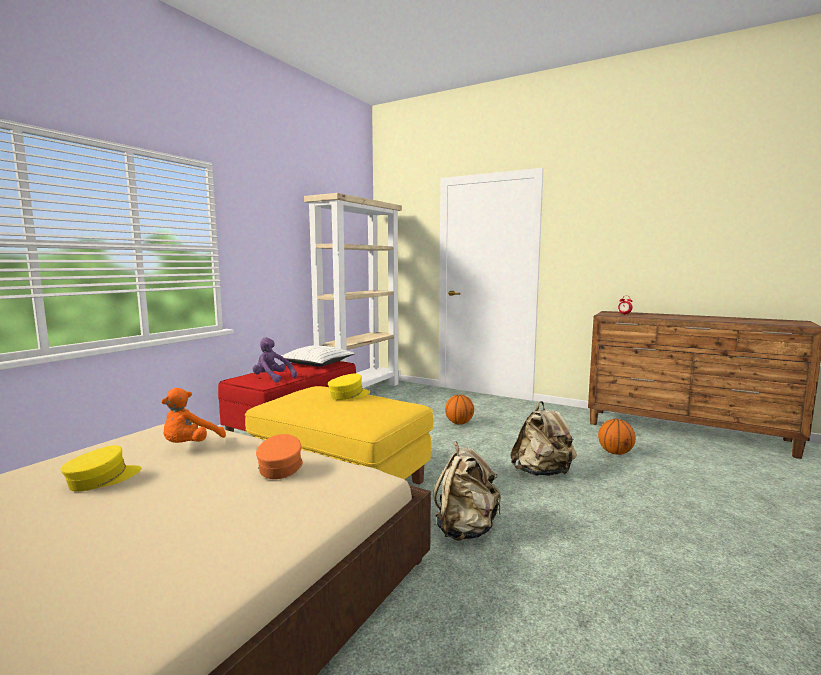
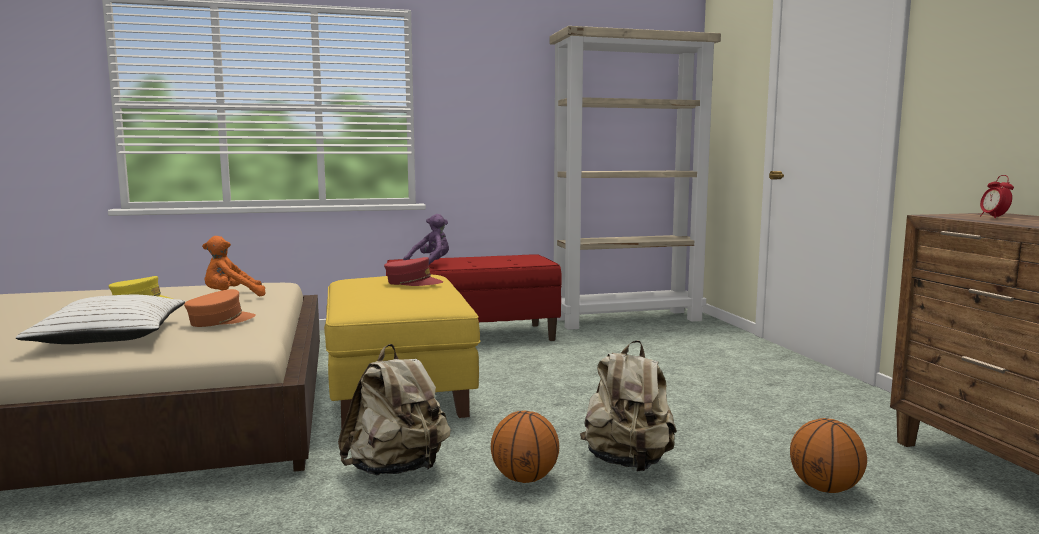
camera: 45 degrees right, 0 degrees up
(272, 379) = (431, 264): purple plush toy -> purple plush toy turned 60 degrees clockwise
(317, 363) = (519, 259): white pillow -> white pillow (110, 336)
(349, 395) = (413, 282): yellow cap -> red cap
(459, 423) = (666, 380): basketball -> basketball (525, 478)

